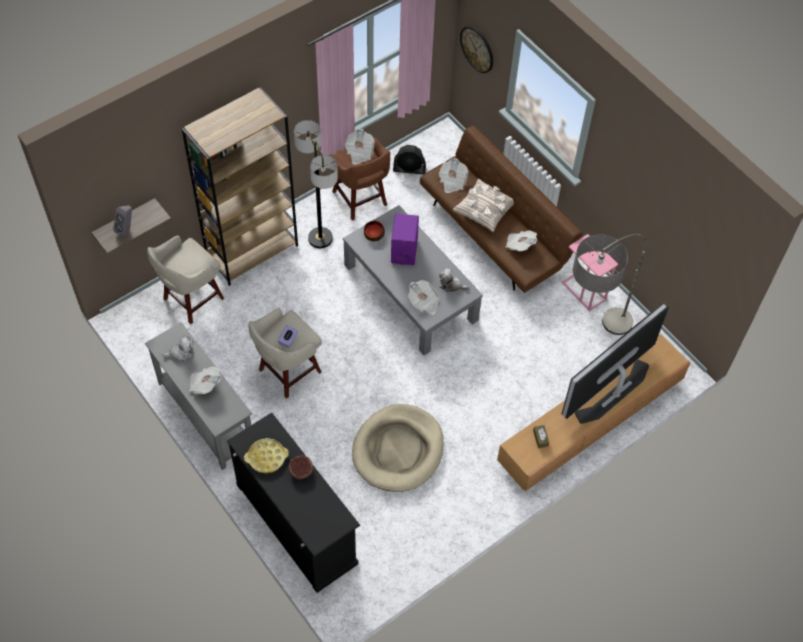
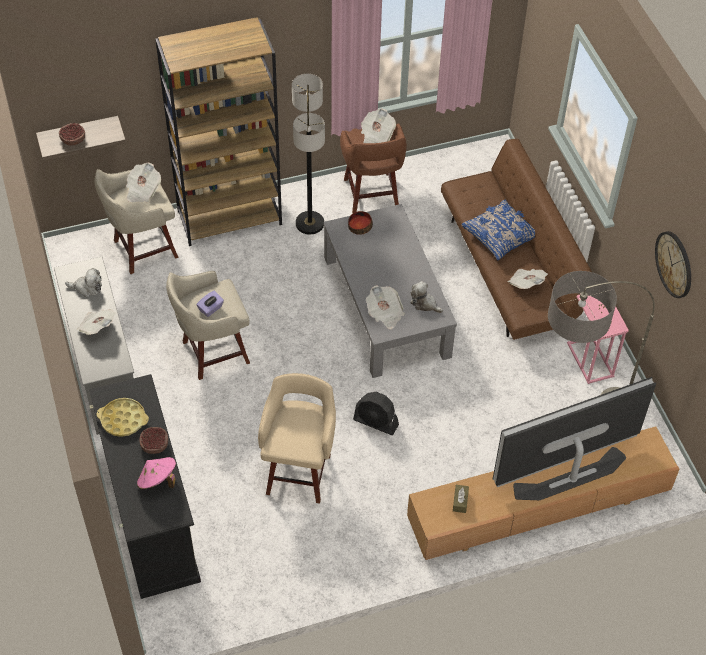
camera: 20 degrees right, 5 degrees down
(126, 229) = (73, 139): grey speaker -> bowl
(316, 499) = (158, 481): none -> pink hat
(398, 450) = (299, 471): beige dog bed -> beige stool
(404, 251) = (386, 253): purple speaker -> none
(409, 169) = (440, 177): black fan -> black fan (376, 422)
(452, 181) = (476, 197): newspaper -> newspaper (142, 190)
(477, 49) = (540, 48): wall clock -> wall clock (674, 264)
(484, 211) = (500, 237): beige pillow -> blue pillow

